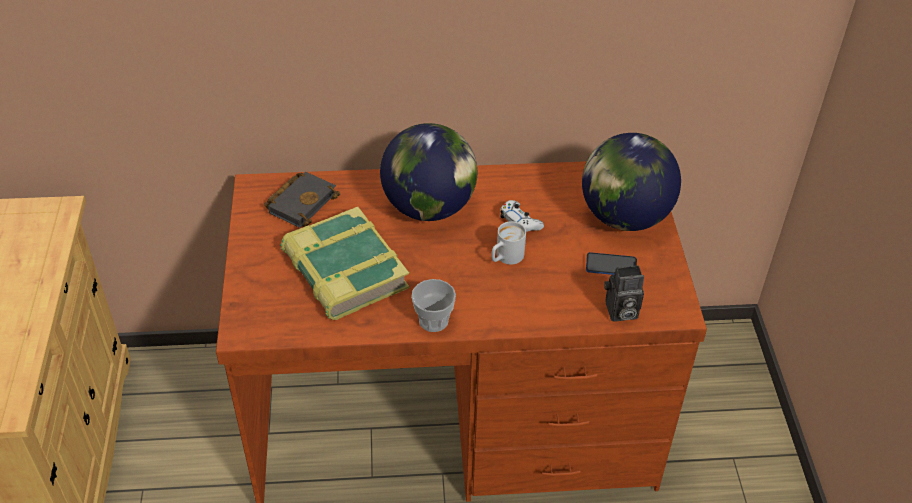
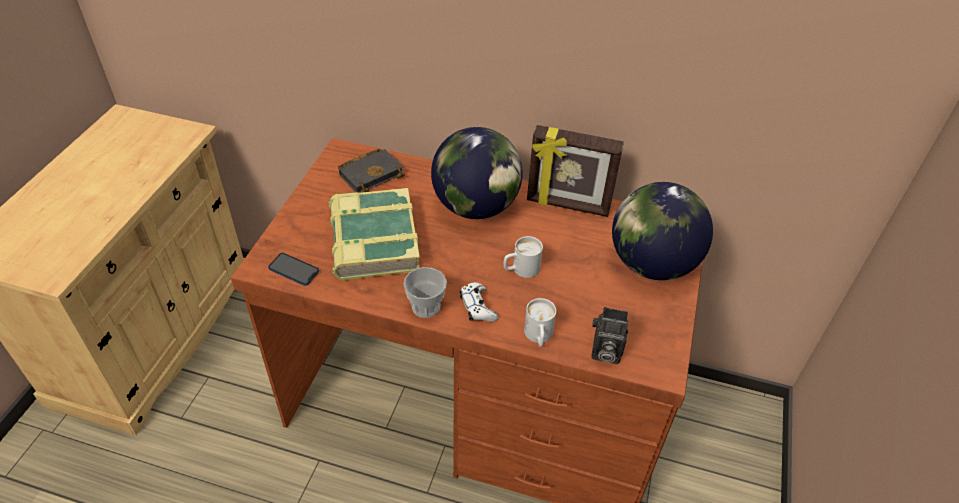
camera: 20 degrees right, 0 degrees up
(518, 181) = (567, 205): none -> picture frame
(520, 221) = (551, 241): white game controller -> white game controller (478, 307)
(554, 316) = (538, 337): none -> white mug
(611, 266) = (616, 306): phone -> phone (294, 270)

